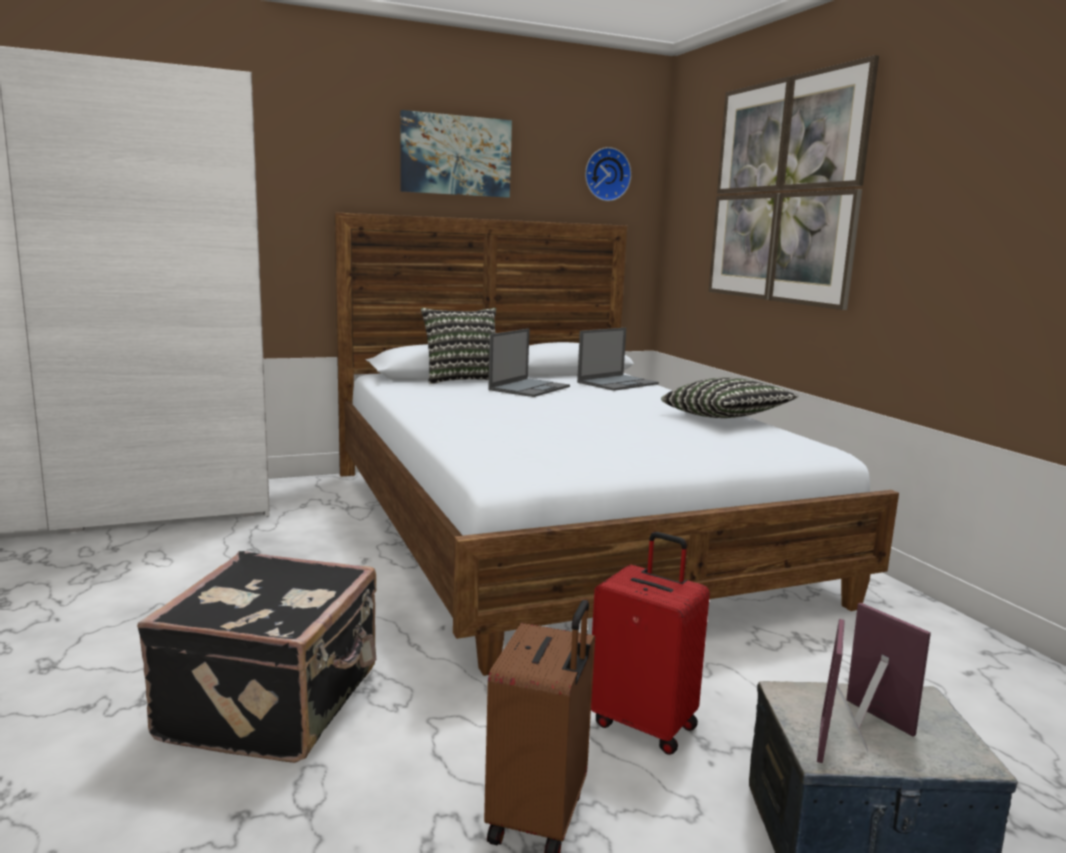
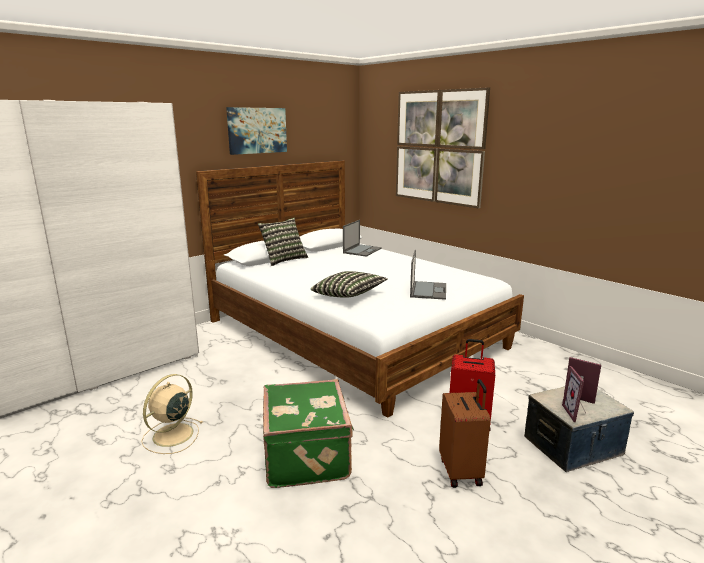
camera: 20 degrees left, 5 degrees up
(104, 619) = (171, 436): none -> beige fan
(276, 703) = (308, 455): black suitcase -> green suitcase
(529, 388) = (325, 261): laptop -> laptop (428, 290)
(606, 174) = (332, 133): wall clock -> none
(725, 418) = (435, 267): pillow -> pillow (349, 295)

